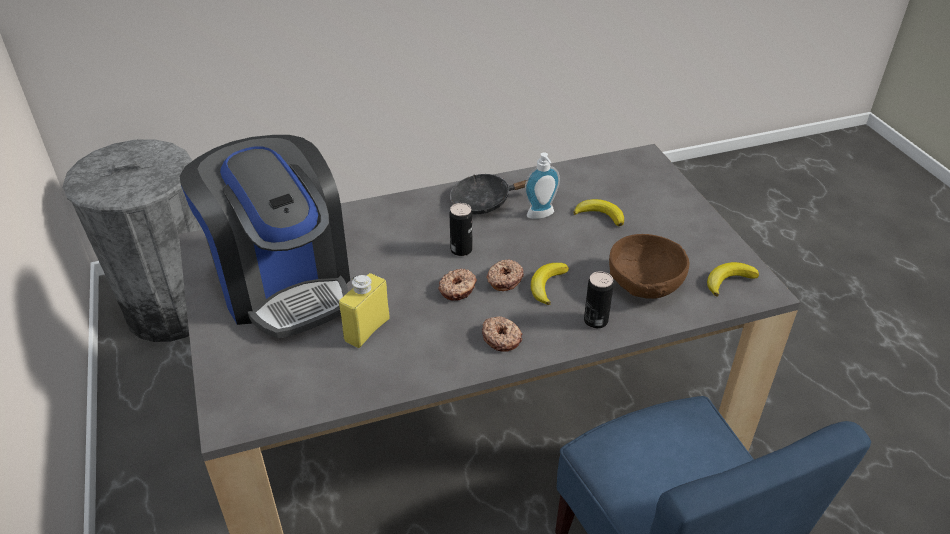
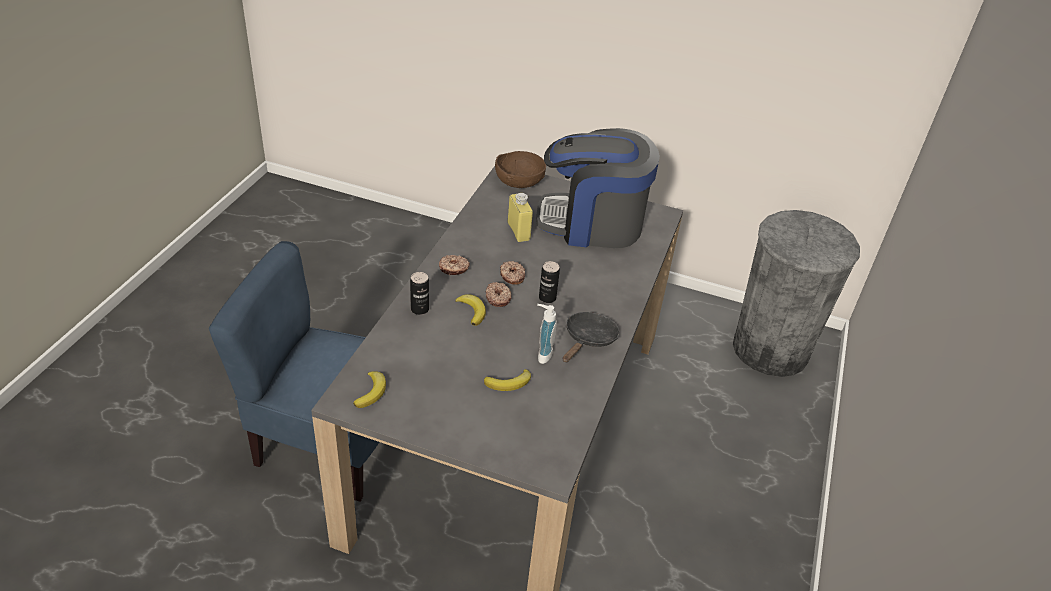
camera: 125 degrees right, 0 degrees up
(644, 284) = (420, 351): brown bowl -> brown bowl (519, 181)

